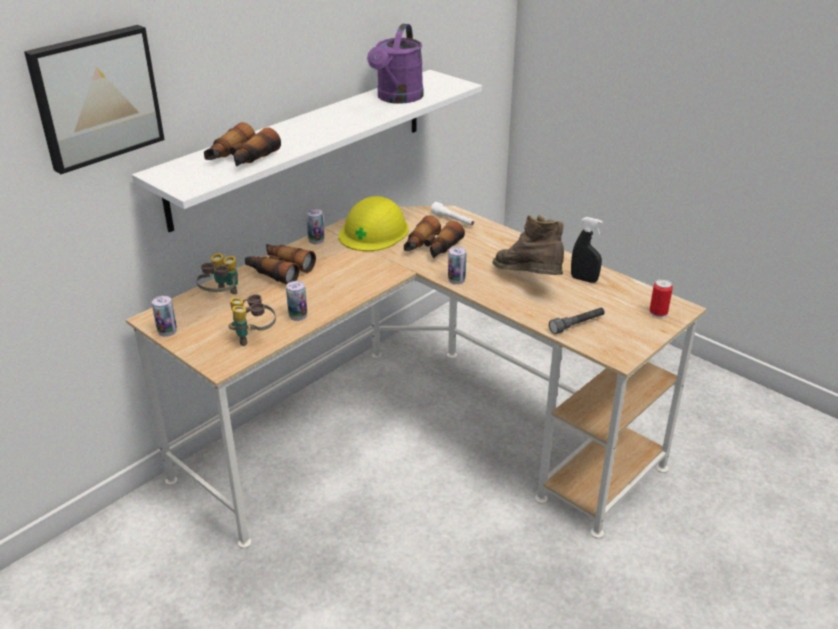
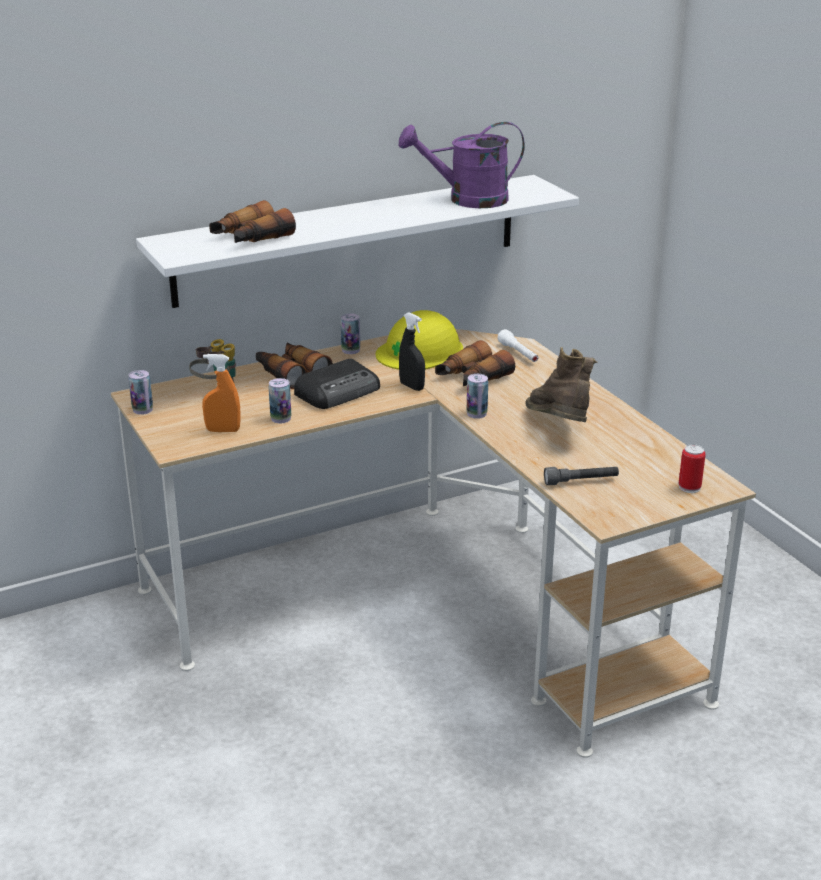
camera: 20 degrees right, 5 degrees down
(95, 97) = (104, 152): picture -> none
(254, 337) = (223, 430): binoculars -> orange spray bottle
(331, 280) = (339, 391): none -> radio
(397, 98) = (467, 200): purple watering can -> purple watering can turned 45 degrees clockwise
(584, 279) = (627, 438): black spray bottle -> black spray bottle (412, 386)

